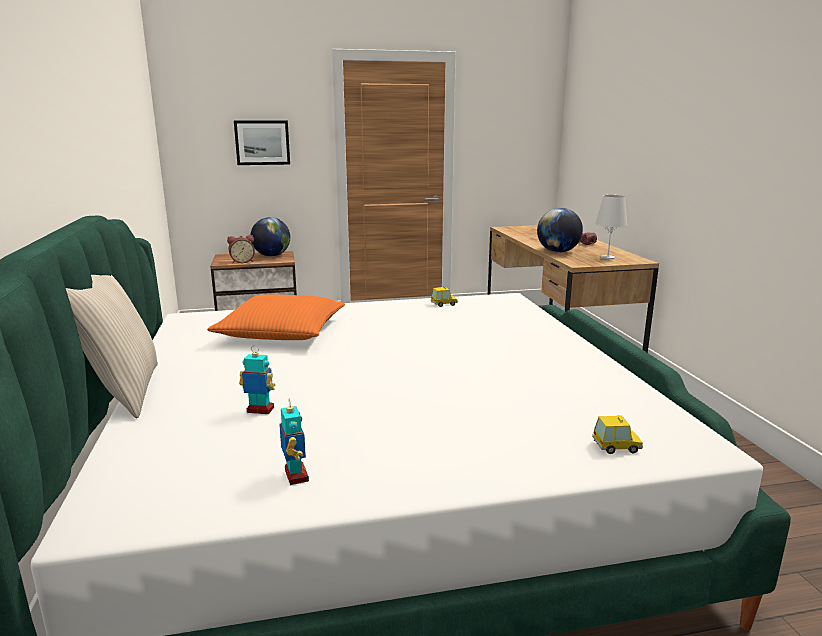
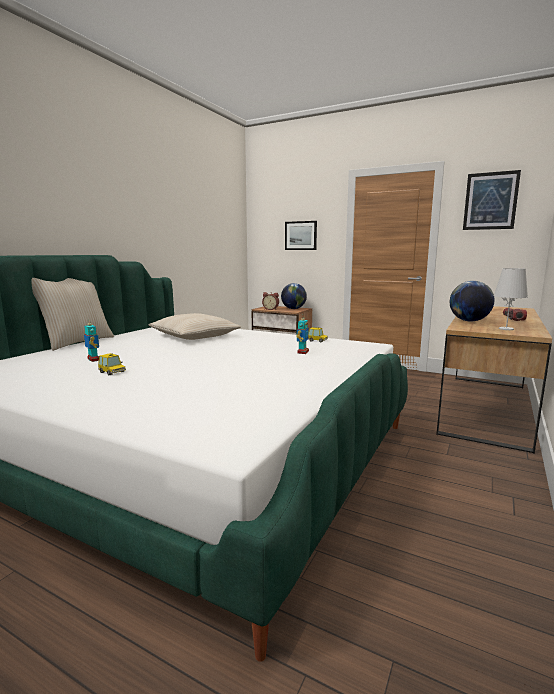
camera: 40 degrees right, 5 degrees down
(281, 332) = (194, 336): orange pillow -> beige pillow
(295, 476) = (30, 383): toy robot -> toy robot (302, 352)
(506, 105) = (490, 201): none -> picture
(616, 446) = (182, 425): toy car -> toy car (112, 372)

